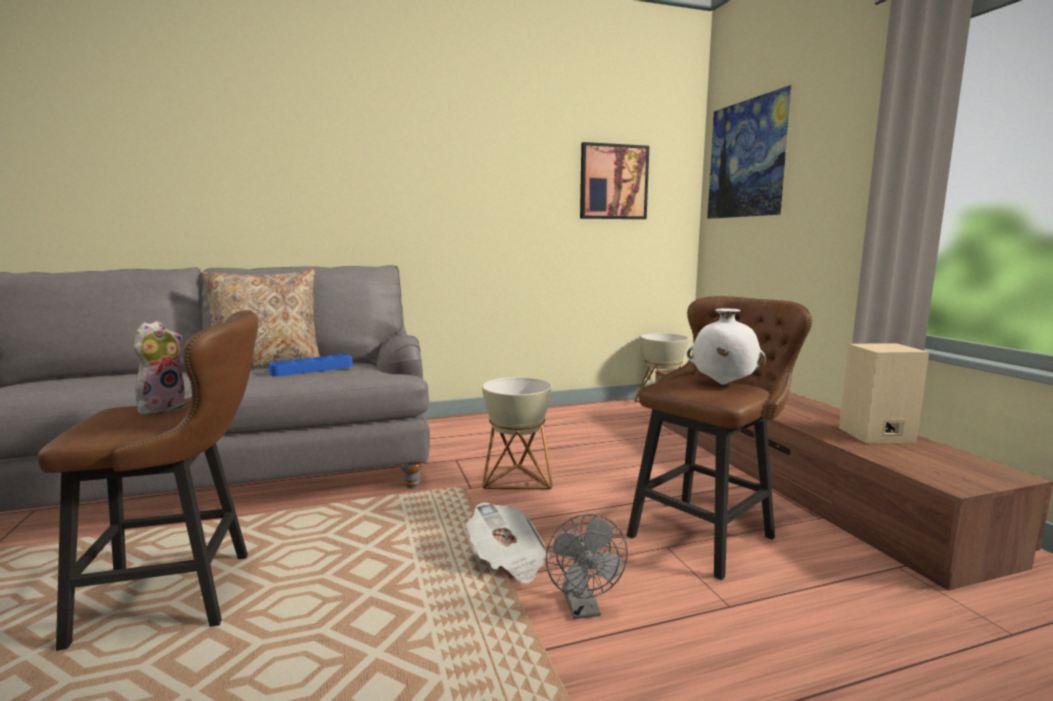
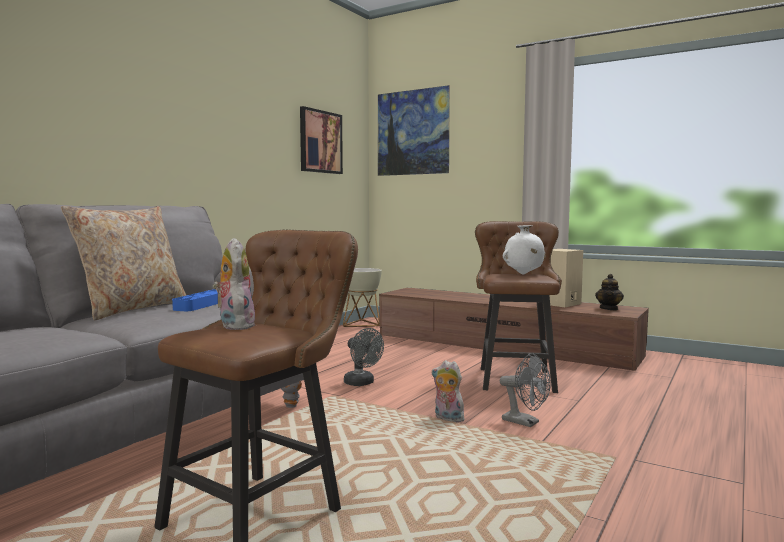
camera: 40 degrees left, 5 degrees down
(508, 561) = (447, 419): newspaper -> plush toy
(518, 480) = (362, 383): planter -> grey fan
(948, 464) = (609, 309): none -> teapot

